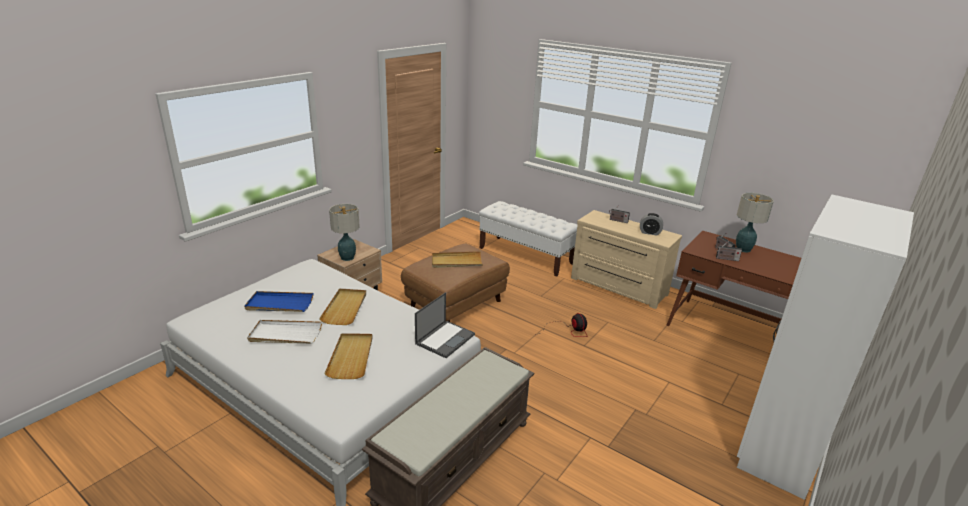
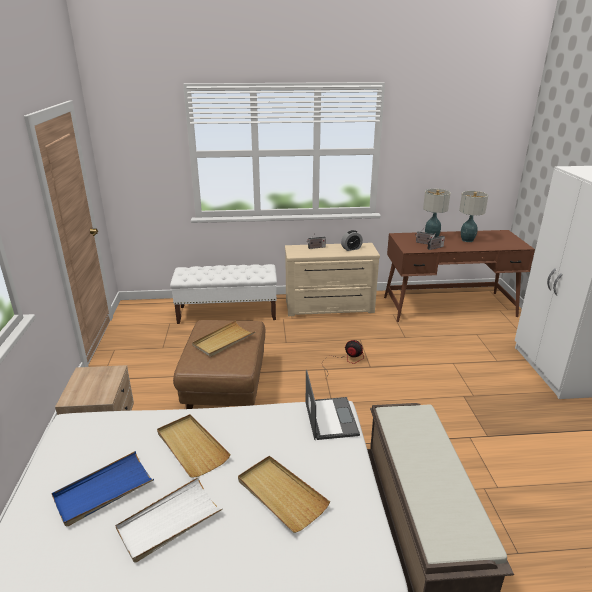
camera: 40 degrees left, 0 degrees up
(347, 257) = (100, 392): table lamp -> table lamp (467, 240)

